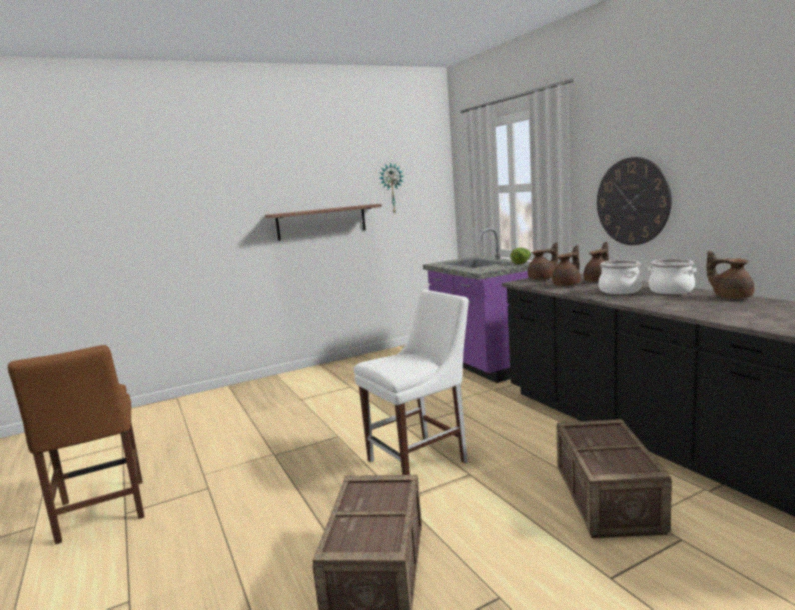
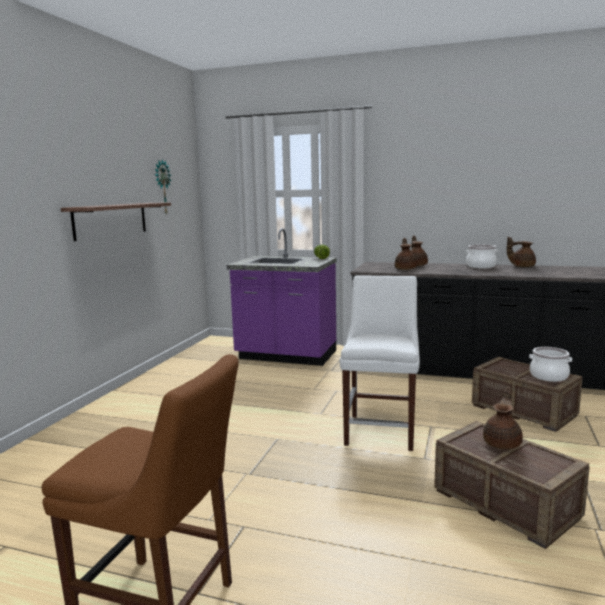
camera: 45 degrees left, 0 degrees up
(542, 278) = (371, 267): brown teapot -> brown teapot (503, 443)
(619, 291) = (453, 269): cooking pot -> cooking pot (548, 376)
(632, 201) = (418, 205): wall clock -> none

